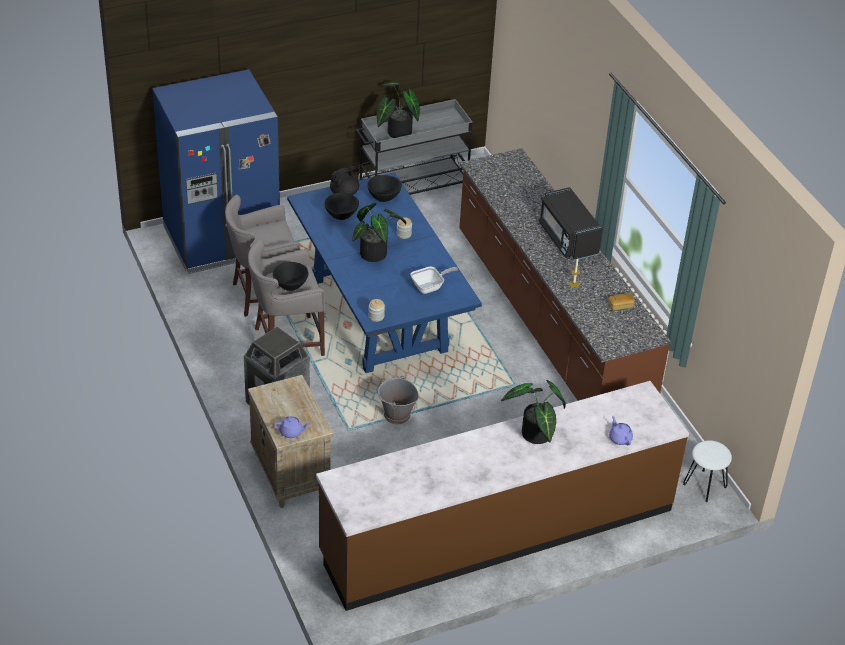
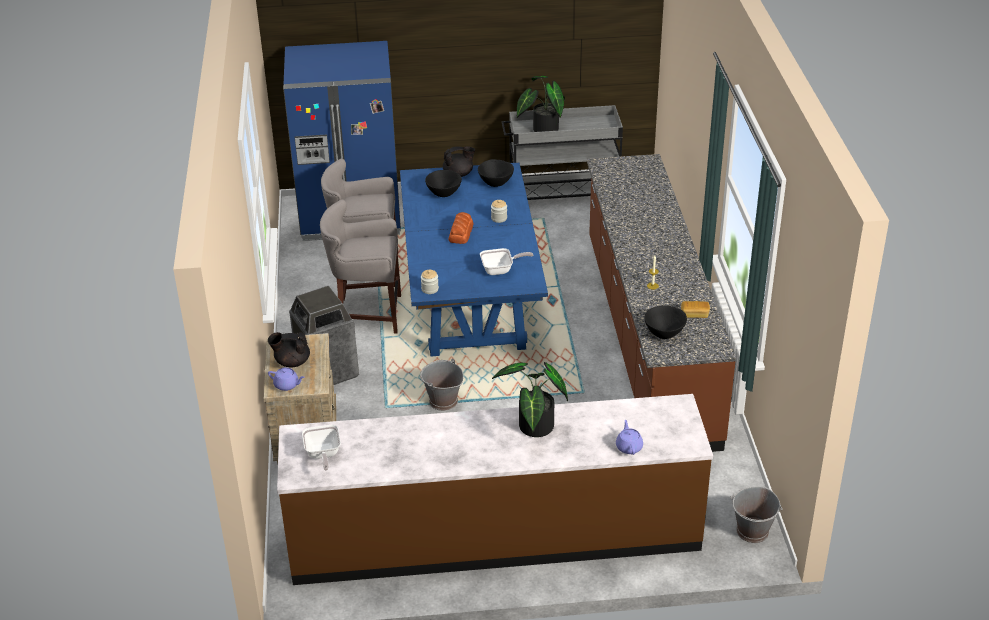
camera: 20 degrees right, 5 degrees down
(284, 409) = (292, 362): none -> black teapot
(290, 286) = (364, 252): black bowl -> black bowl (664, 334)
(369, 494) = (322, 455): none -> frying pan
(376, 254) = (461, 232): potted plant -> bread
(567, 238) = (667, 242): black microwave -> none
(705, 486) = (753, 531): white stool -> grey bucket

